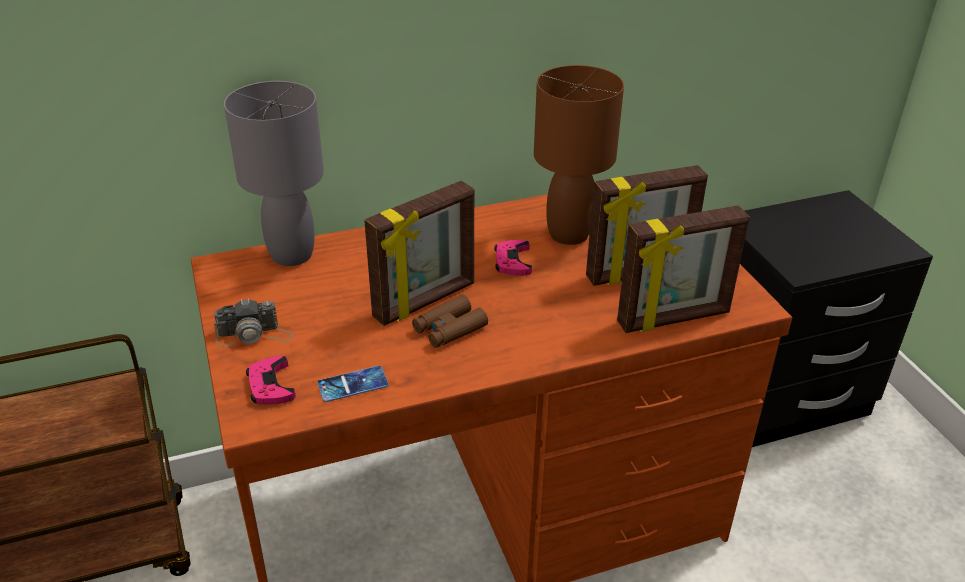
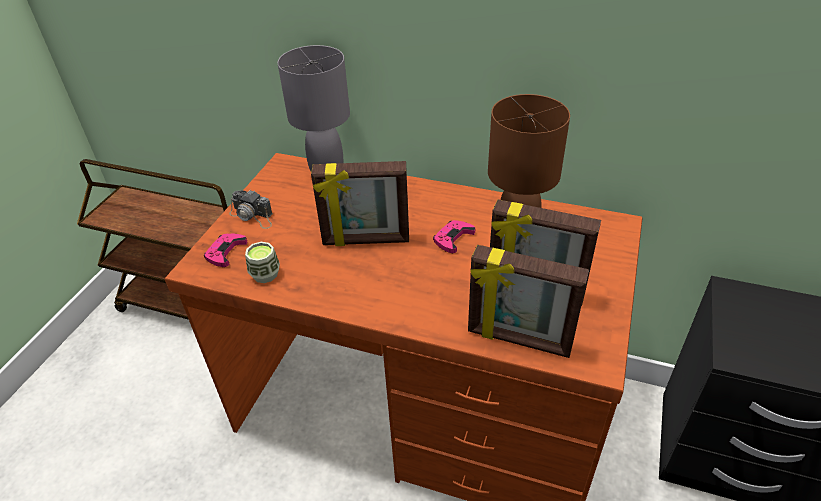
camera: 40 degrees right, 5 degrees up
(353, 384) = (265, 274): phone -> cup
(449, 329) = (358, 267): brown binoculars -> none

